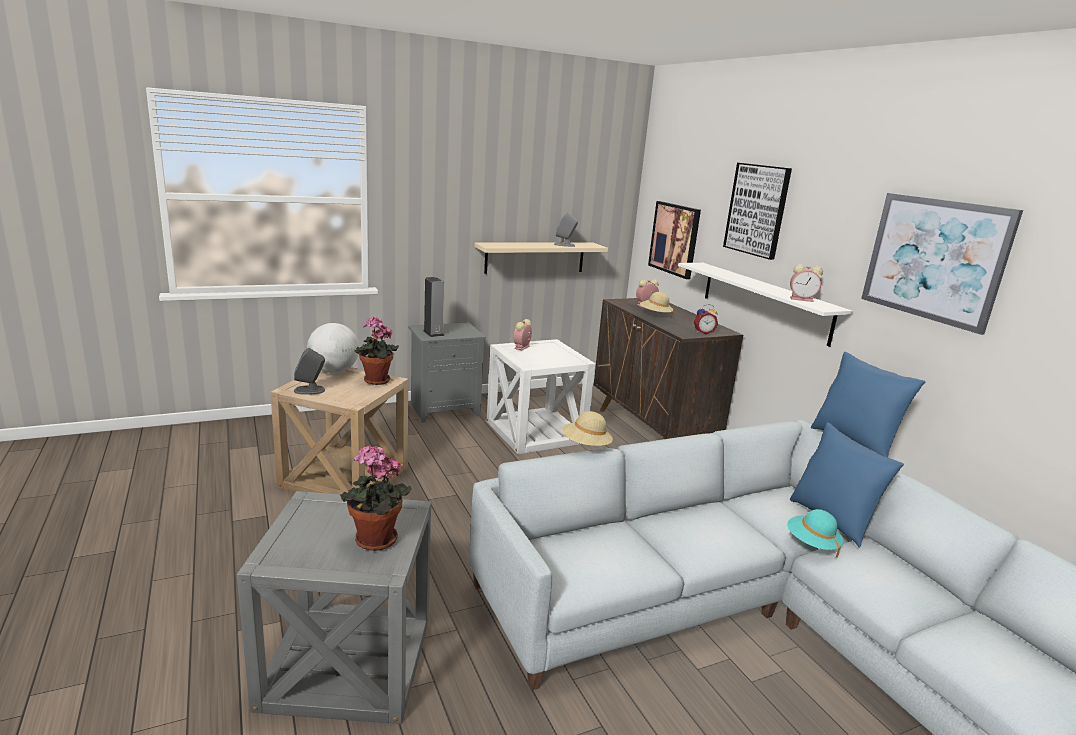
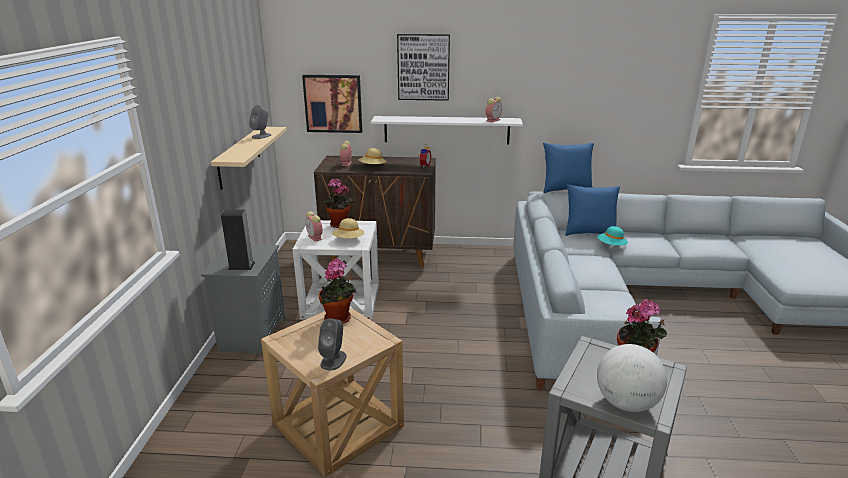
camera: 60 degrees left, 5 degrees up
(334, 371) = (291, 339): globe -> globe (626, 403)
(561, 351) = (338, 225): none -> potted plant
(585, 446) = (547, 257): beige hat -> beige hat (348, 240)
(934, 259) = (568, 77): picture -> none

